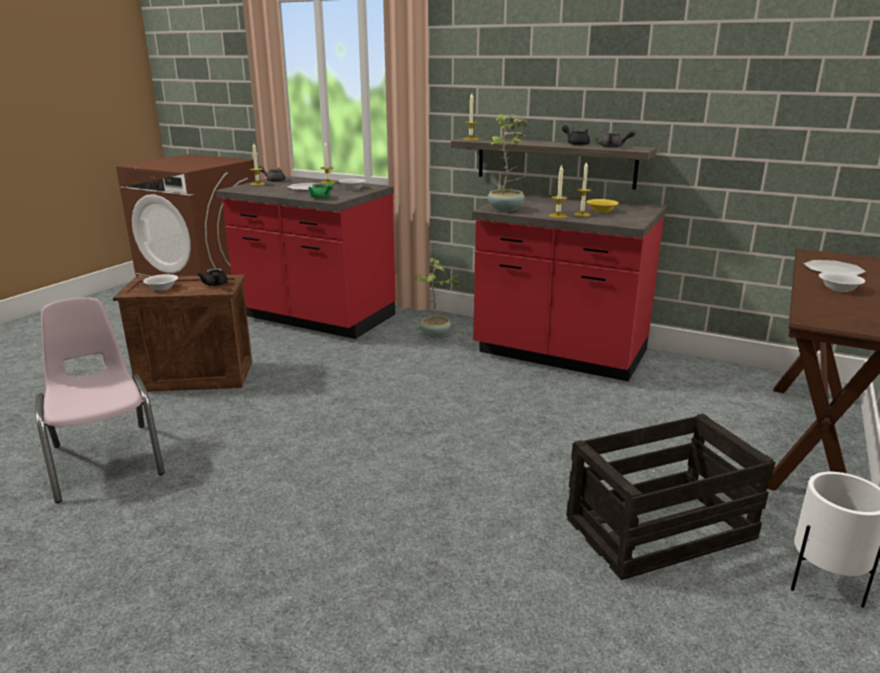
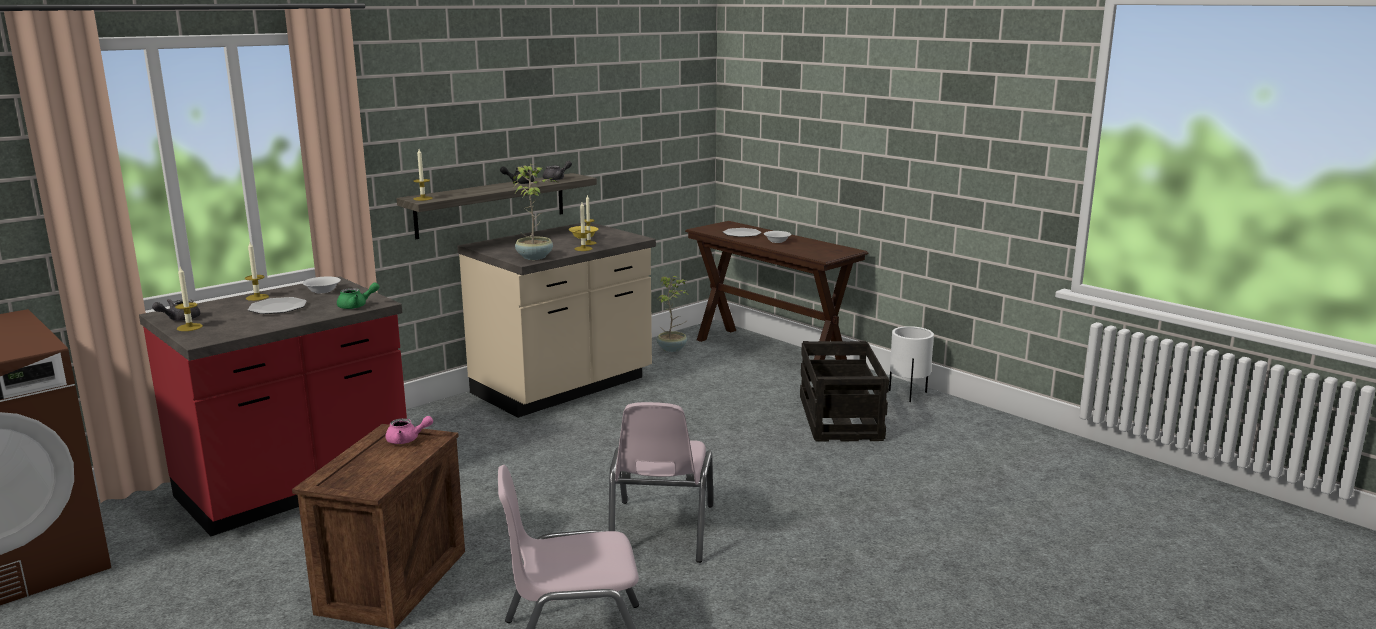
camera: 70 degrees left, 5 degrees down
(162, 287) = (376, 470): white bowl -> none
(215, 285) = (407, 440): black teapot -> pink teapot
(296, 459) = (660, 531): none -> pink chair
(435, 334) = (447, 429): potted plant -> potted plant (672, 349)
(560, 354) = (563, 387): red counter -> beige counter

